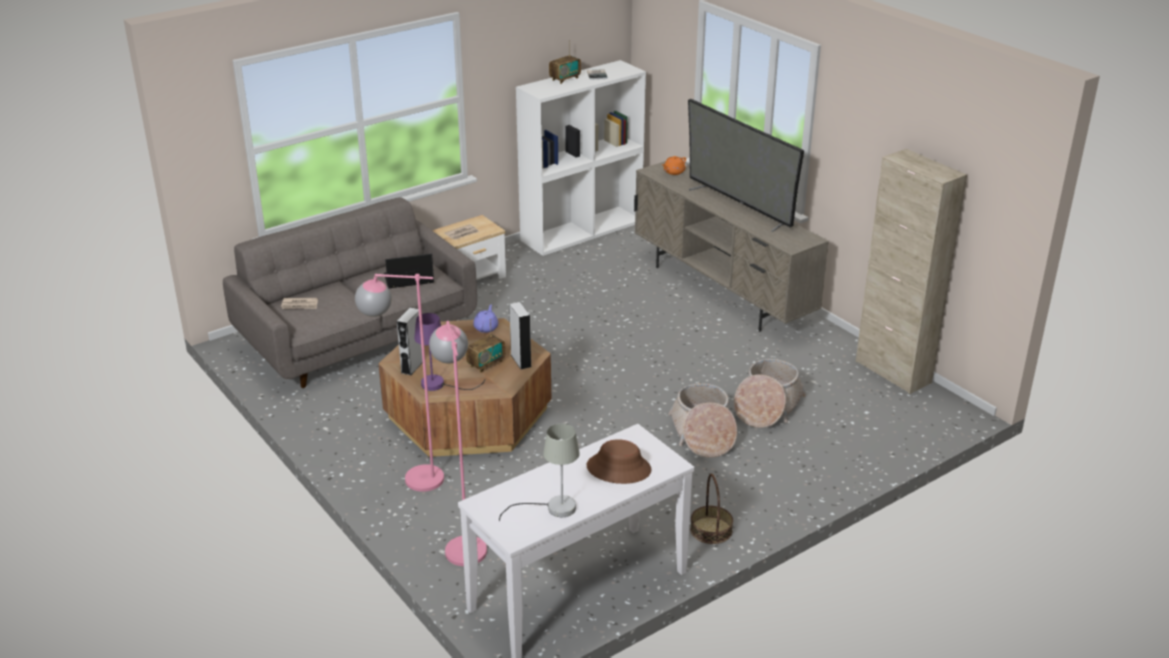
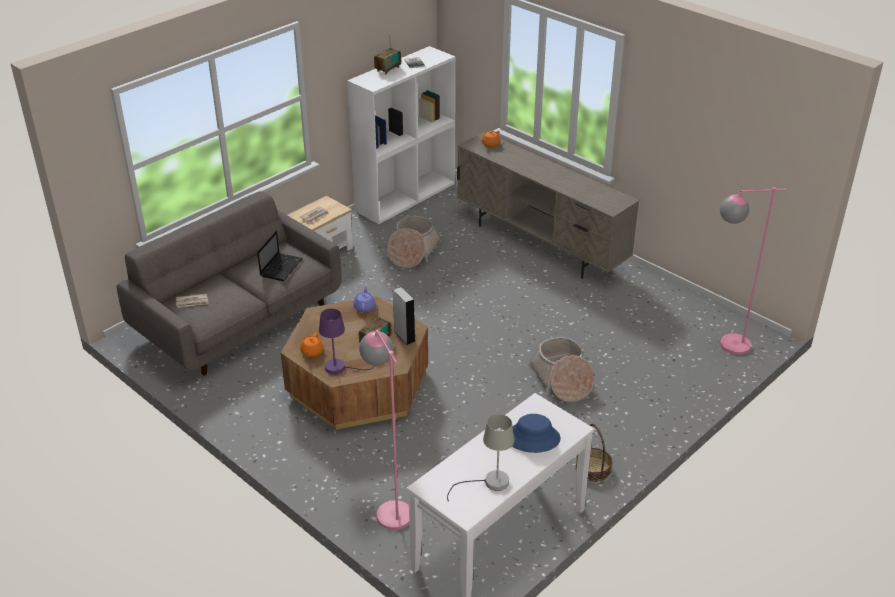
camera: 10 degrees left, 5 degrees up
(407, 280) = (281, 267): laptop -> laptop turned 135 degrees clockwise
(410, 478) = (326, 452): pink floor lamp -> pink floor lamp (724, 345)
(412, 366) = (312, 352): grey speaker -> orange teapot
(618, 468) = (532, 438): brown hat -> blue hat
(739, 206) = (555, 173): television -> none
(766, 407) = (607, 349): basket -> basket (412, 252)
(892, 372) = (699, 305): beige cabinet -> none

